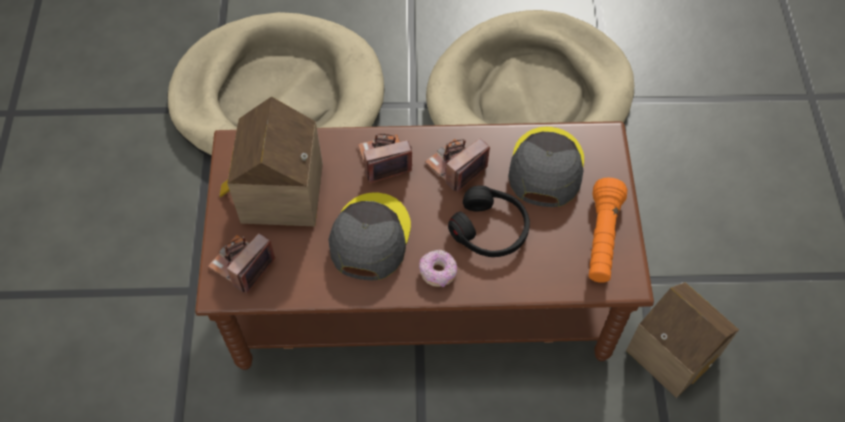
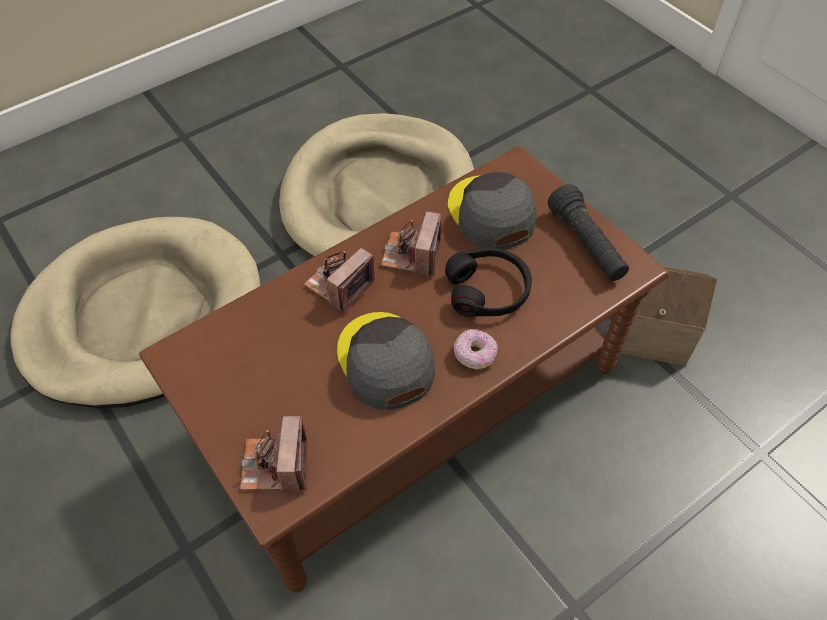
camera: 35 degrees left, 5 degrees down
(277, 194) = (257, 375): toy house -> none
(602, 238) = (586, 245): orange flashlight -> black flashlight

